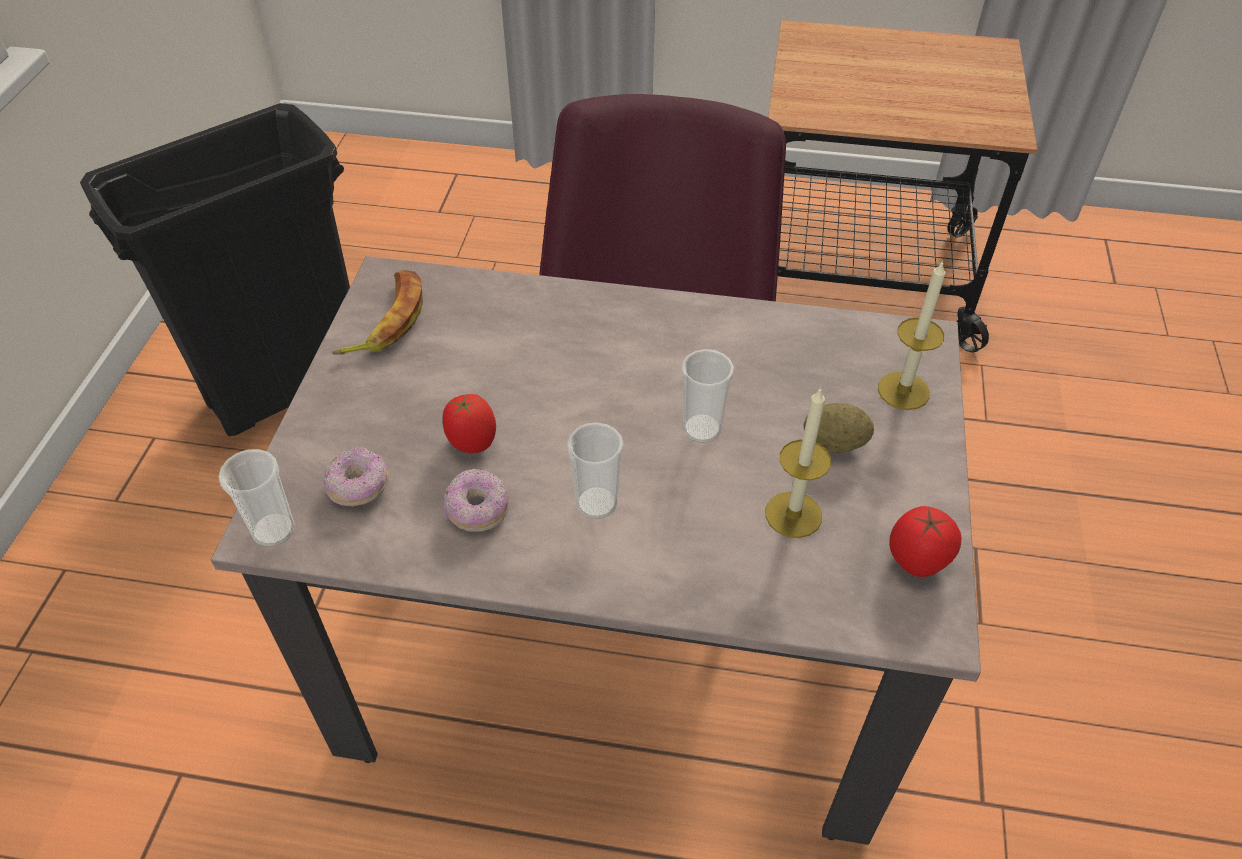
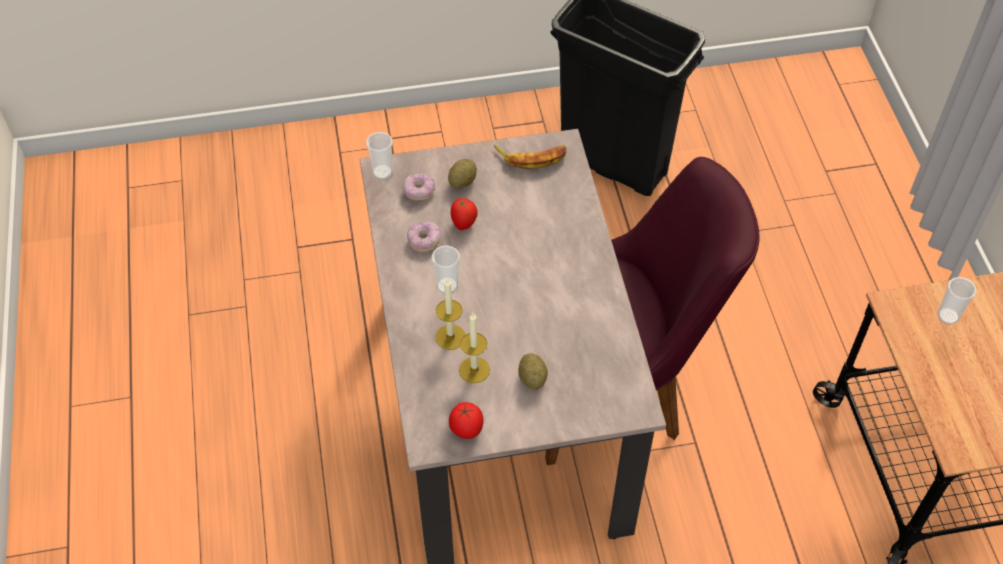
camera: 70 degrees right, 5 degrees up
(378, 420) = (462, 182): none -> potato
(702, 429) = (516, 316): cup -> cup (948, 316)
(903, 391) = (589, 404): candle -> candle (450, 337)

